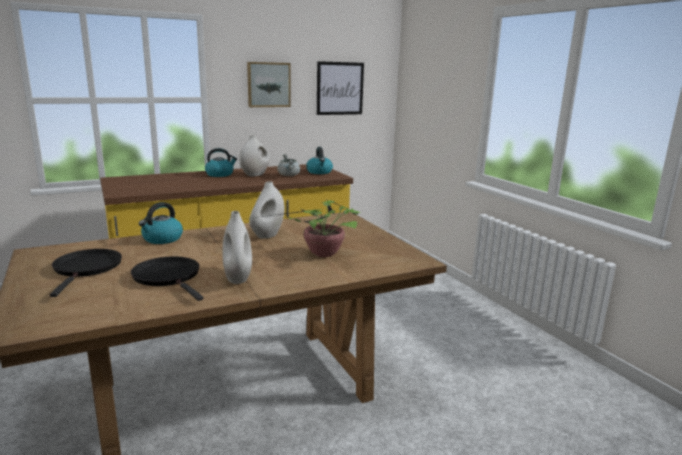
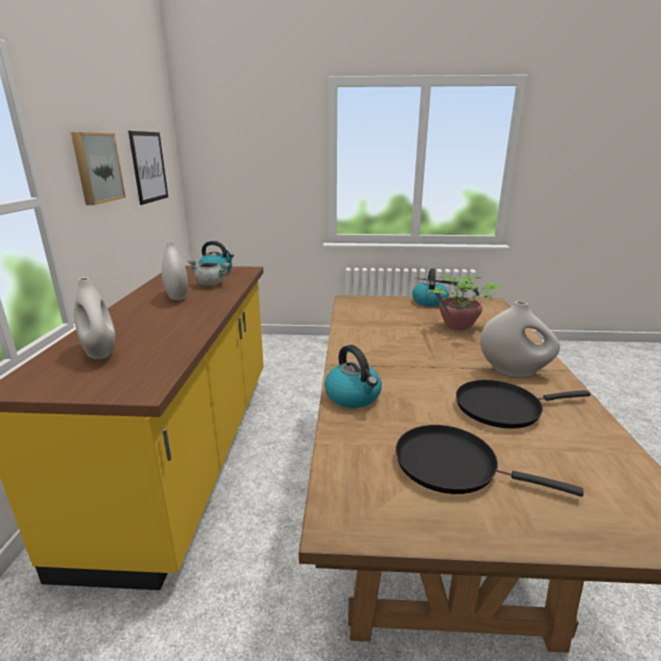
camera: 60 degrees left, 5 degrees up
(220, 174) = (139, 312): kettle -> kettle (429, 301)
(267, 235) = (385, 338): white vase -> white vase (100, 352)

